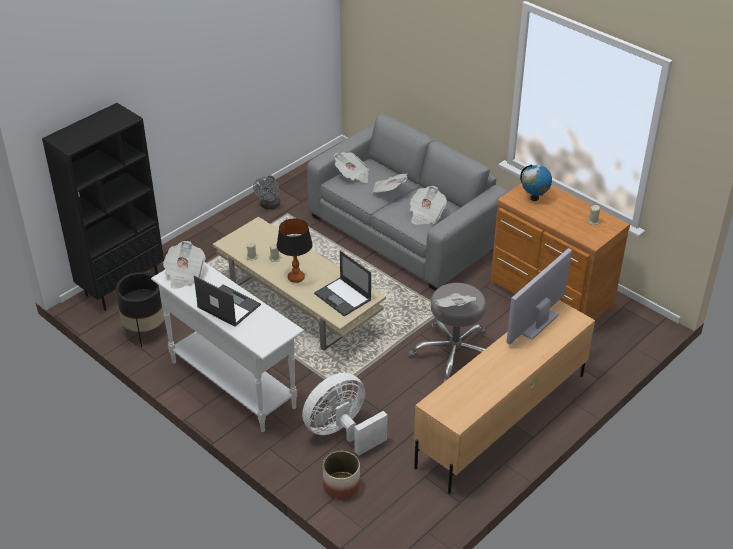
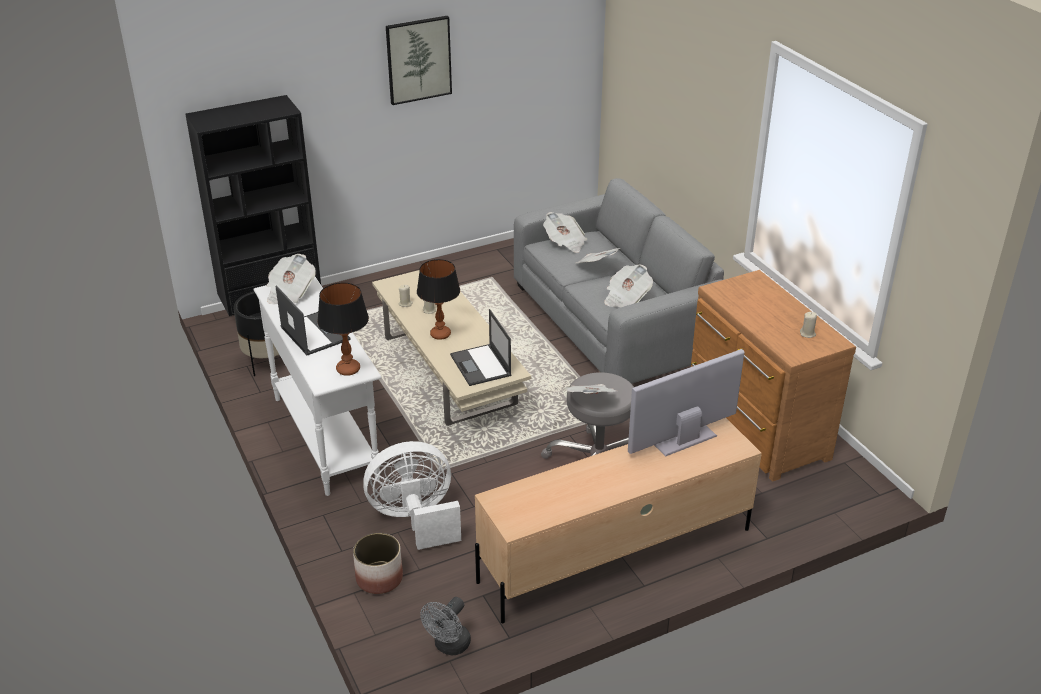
camera: 20 degrees right, 5 degrees down
(210, 48) = (418, 59): none -> picture
(269, 206) = (476, 266): grey fan -> grey fan (449, 646)
(275, 330) = (348, 369): none -> table lamp
(534, 198) = (746, 294): globe -> none

